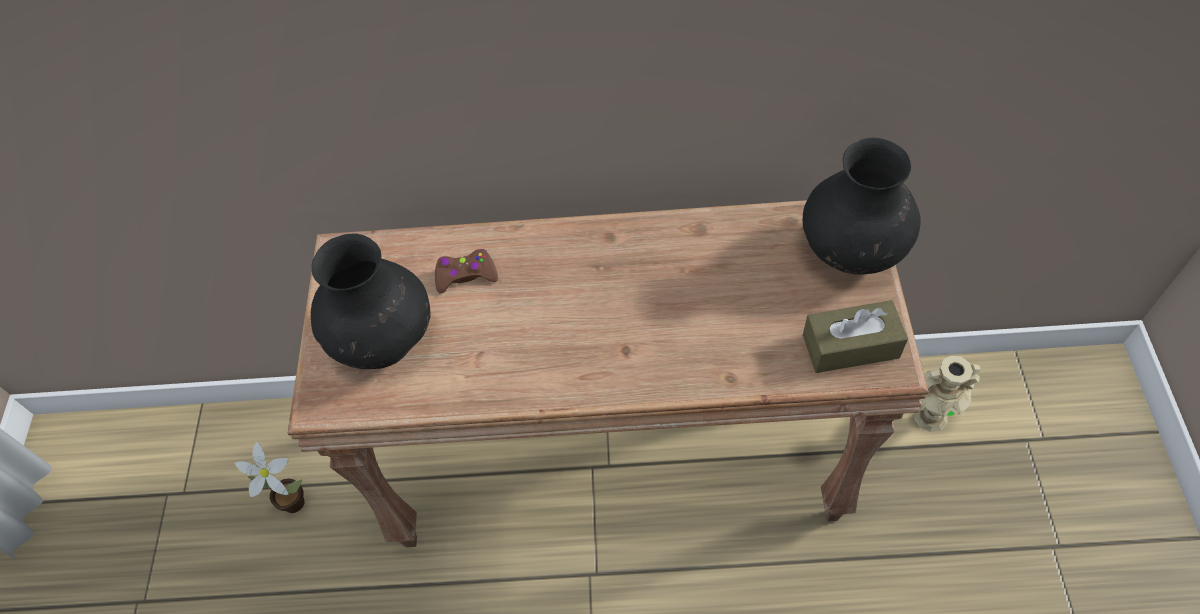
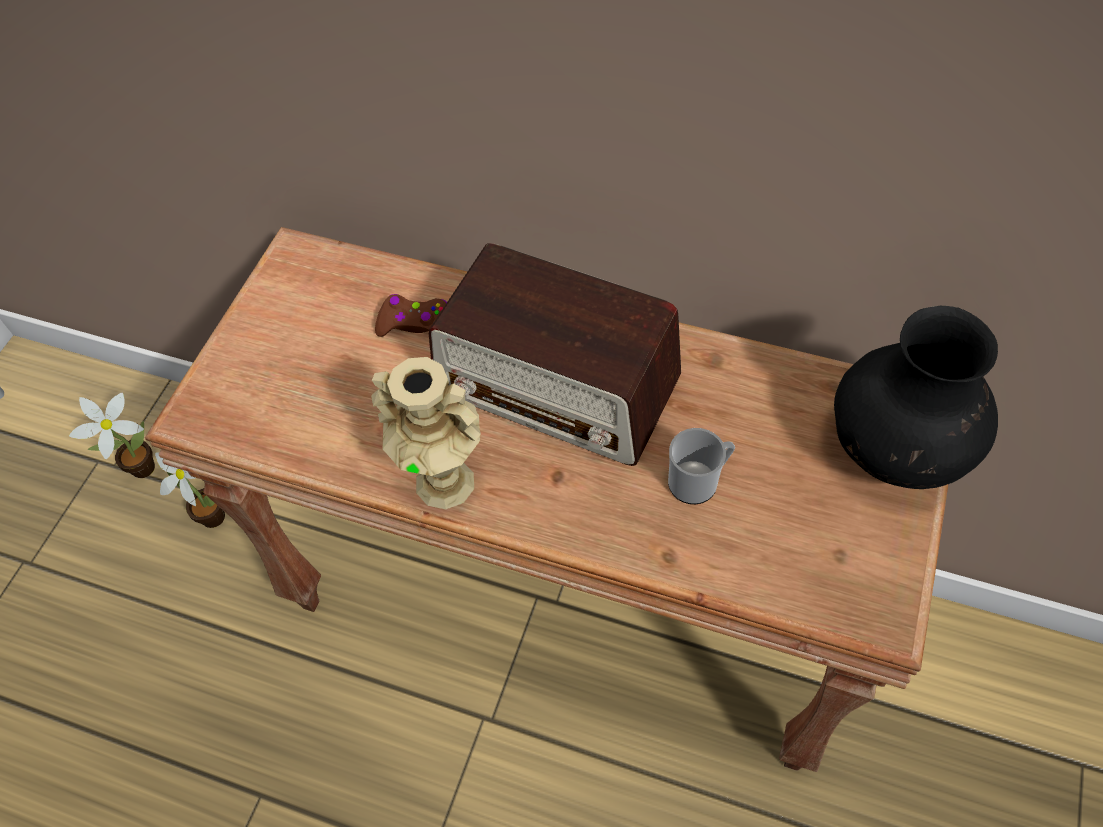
camera: 20 degrees right, 0 degrees up
(208, 487) = (139, 469): none -> potted plant
(383, 341) = (292, 369): black vase -> none
(596, 285) = (558, 386): none -> radio
(727, 319) = (698, 481): none -> mug
(850, 346) = (840, 571): brown tissue box -> none
(930, 416) = (967, 688): beige vase -> beige vase (446, 481)

